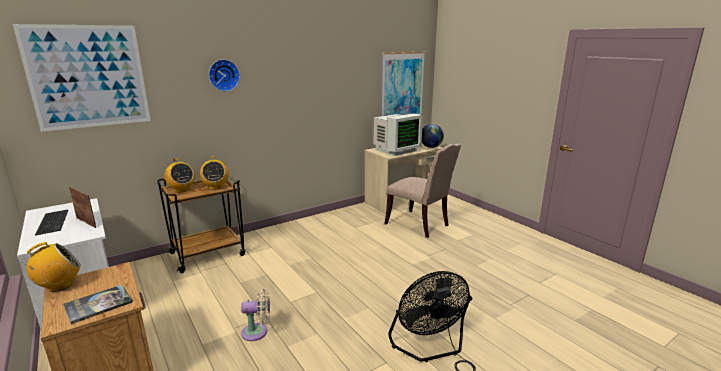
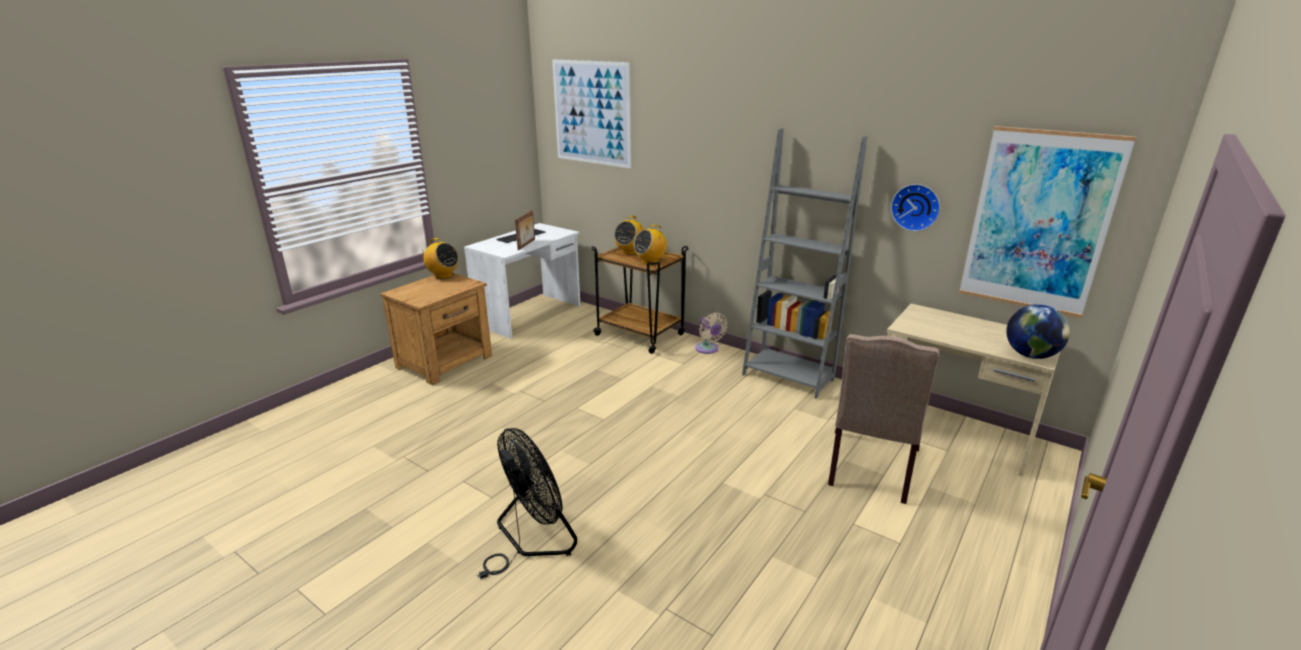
camera: 70 degrees right, 5 degrees up
(98, 304) = (420, 294): book -> none
(223, 75) = (706, 129): wall clock -> wall clock (916, 207)
(257, 332) = (518, 404): beige fan -> beige fan (708, 349)
(321, 220) = (788, 376): none -> grey bookcase
(395, 150) = (948, 326): monitor -> none

